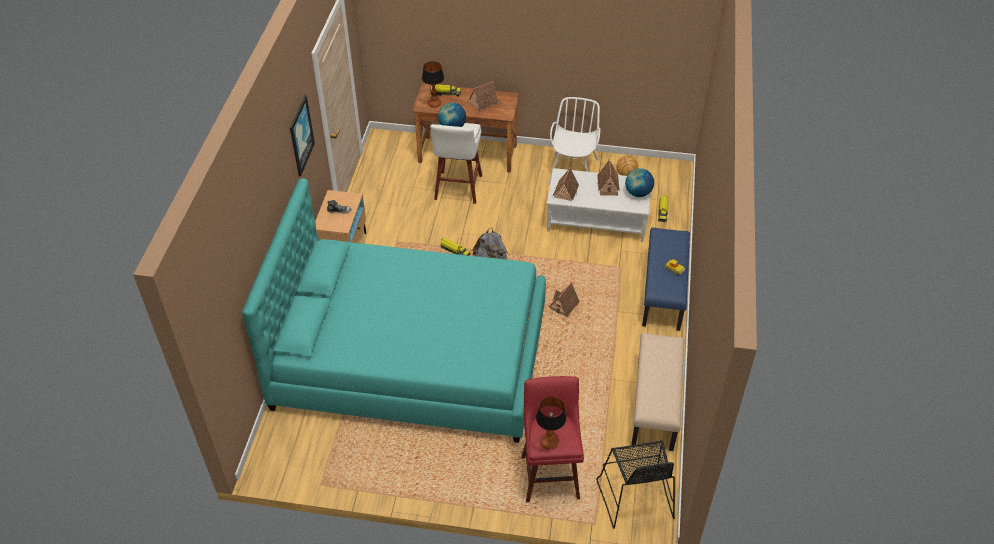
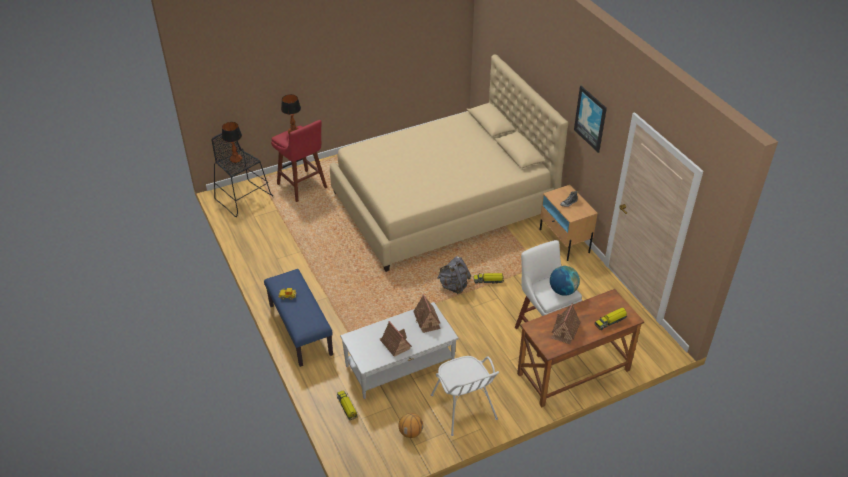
camera: 145 degrees right, 5 degrees down
(411, 356) = (443, 203): turquoise bed -> beige bed
(434, 104) = (605, 305): table lamp -> table lamp (235, 159)
(562, 307) = (370, 280): toy house -> none
(638, 193) = (363, 350): globe -> none
(655, 405) = (259, 250): beige bench -> none

